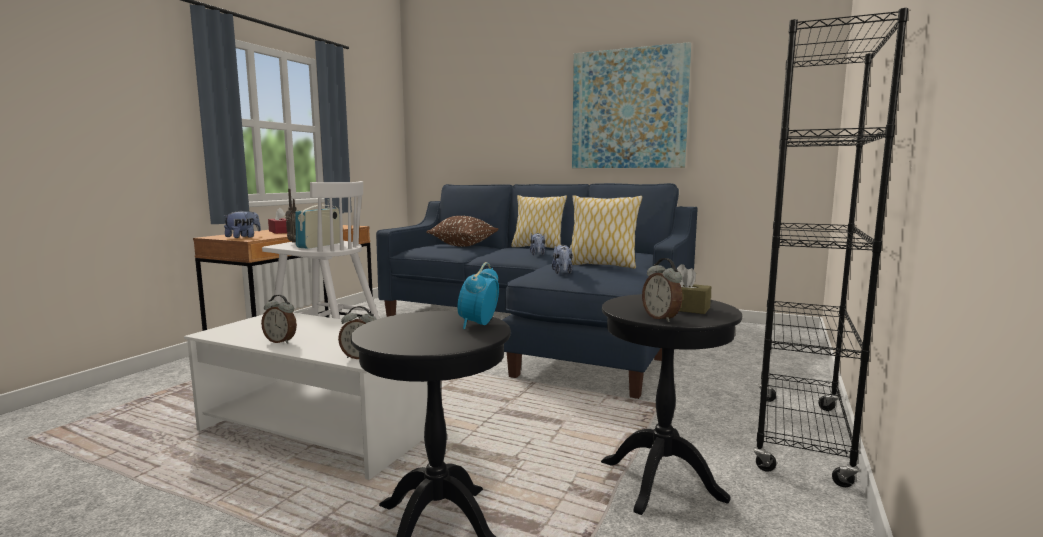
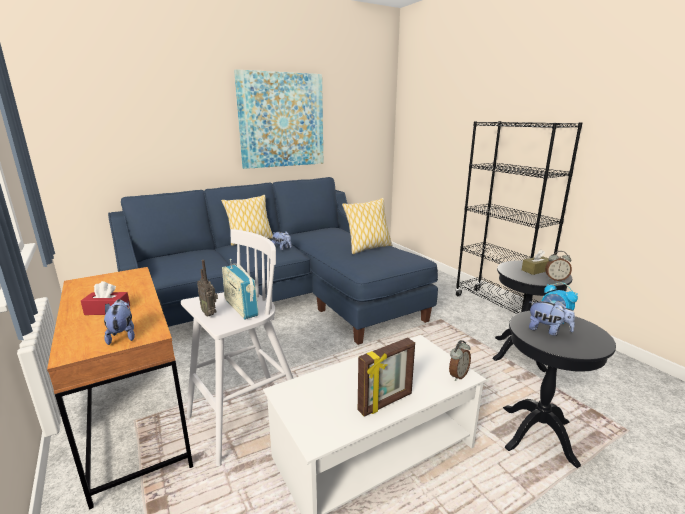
camera: 55 degrees left, 10 degrees up
(281, 341) = (386, 403): alarm clock -> picture frame
(463, 245) = (186, 255): brown pillow -> none
(562, 273) = (378, 262): plush toy -> plush toy (547, 330)

